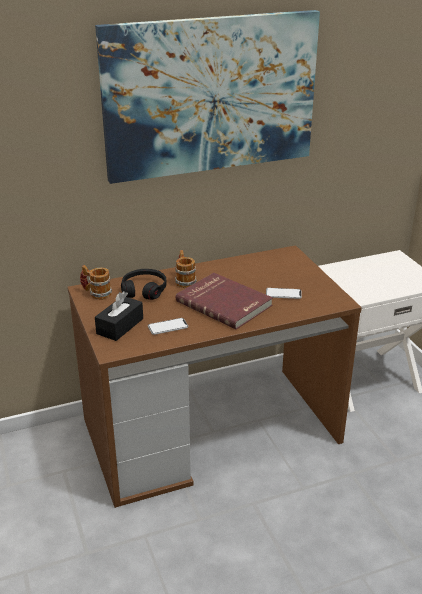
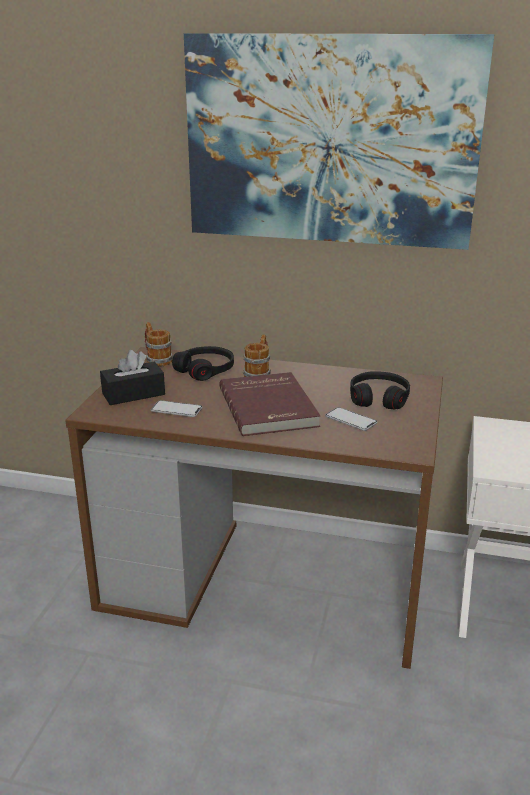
camera: 35 degrees right, 5 degrees down
(280, 273) = (379, 398): none -> black headphones

